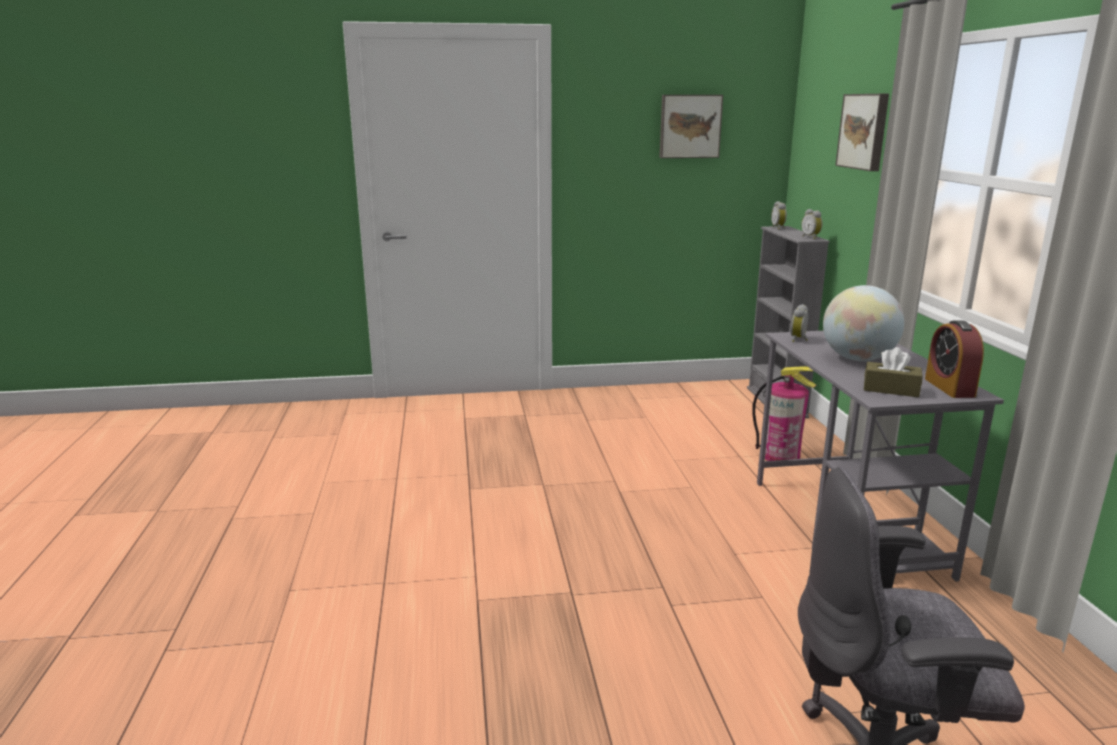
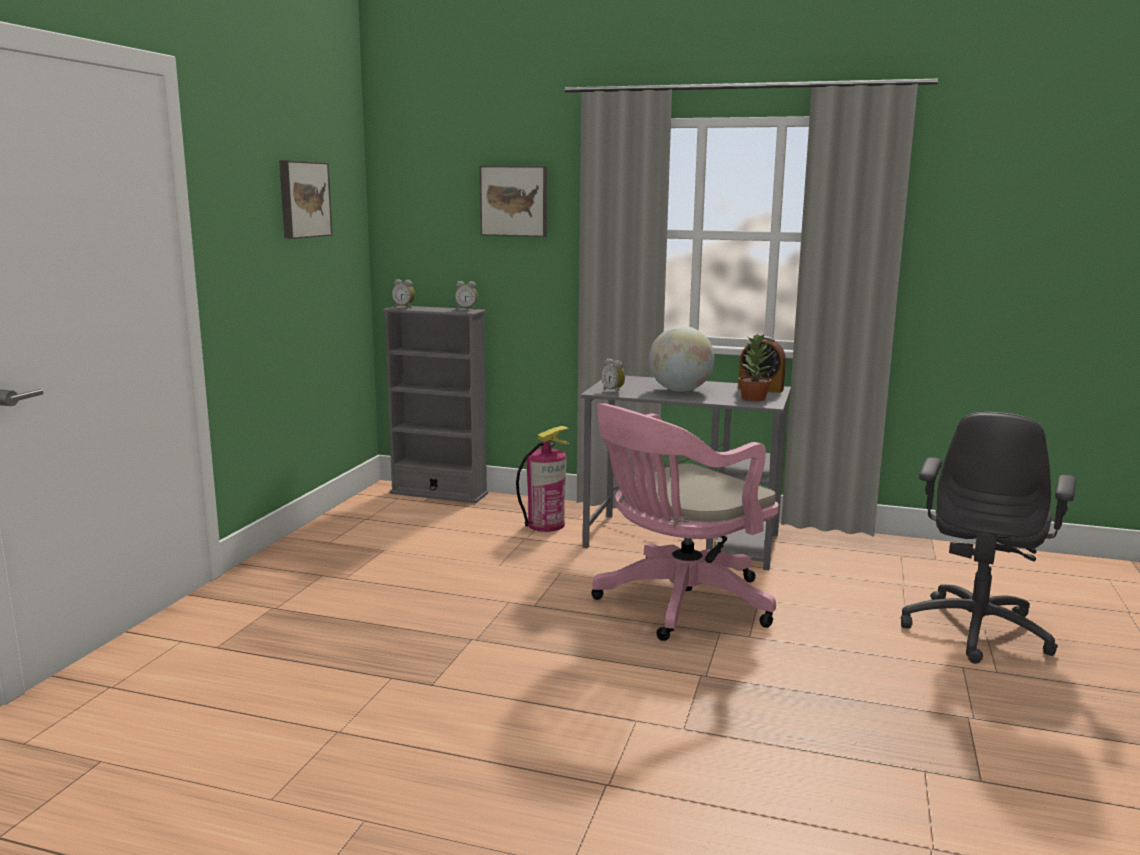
camera: 65 degrees left, 5 degrees down
(696, 553) = (677, 604): none -> pink office chair
(890, 389) = (753, 398): brown tissue box -> potted plant

